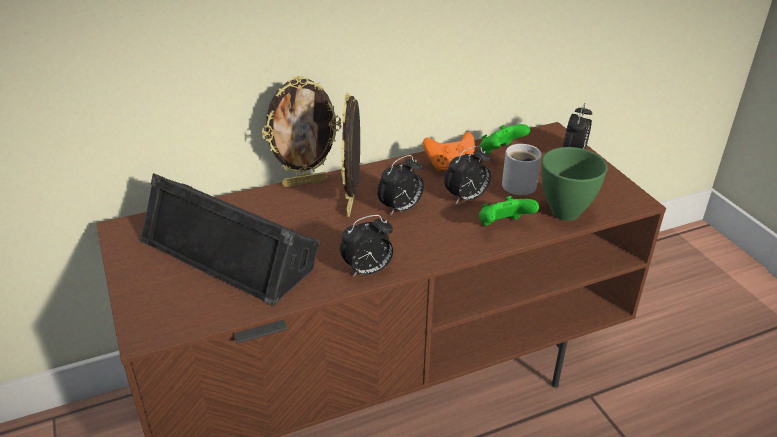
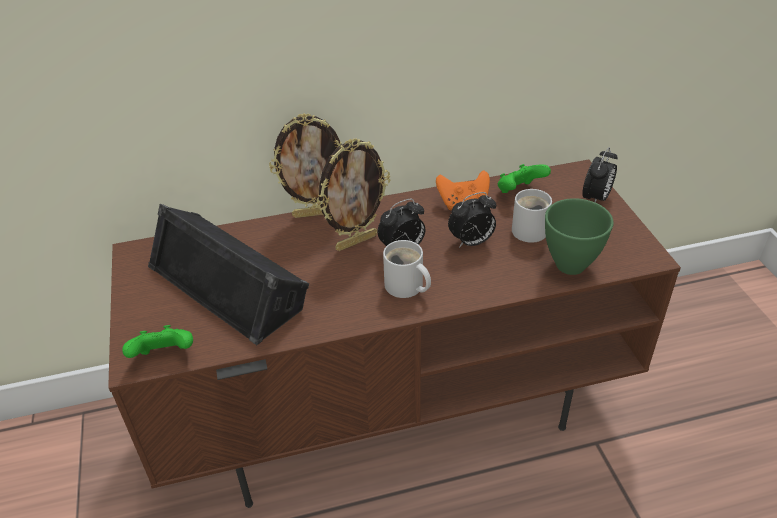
camera: 10 degrees right, 5 degrees up
(352, 205) = (356, 241): picture frame -> picture frame turned 135 degrees counterclockwise
(367, 271) = (354, 315): alarm clock -> none
(412, 242) = (405, 287): none -> white mug
(503, 226) = (501, 276): green game controller -> green game controller (165, 356)

